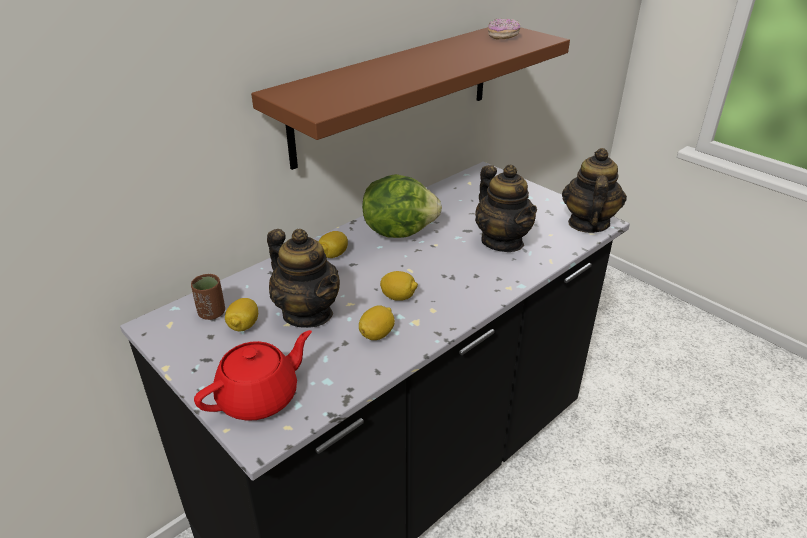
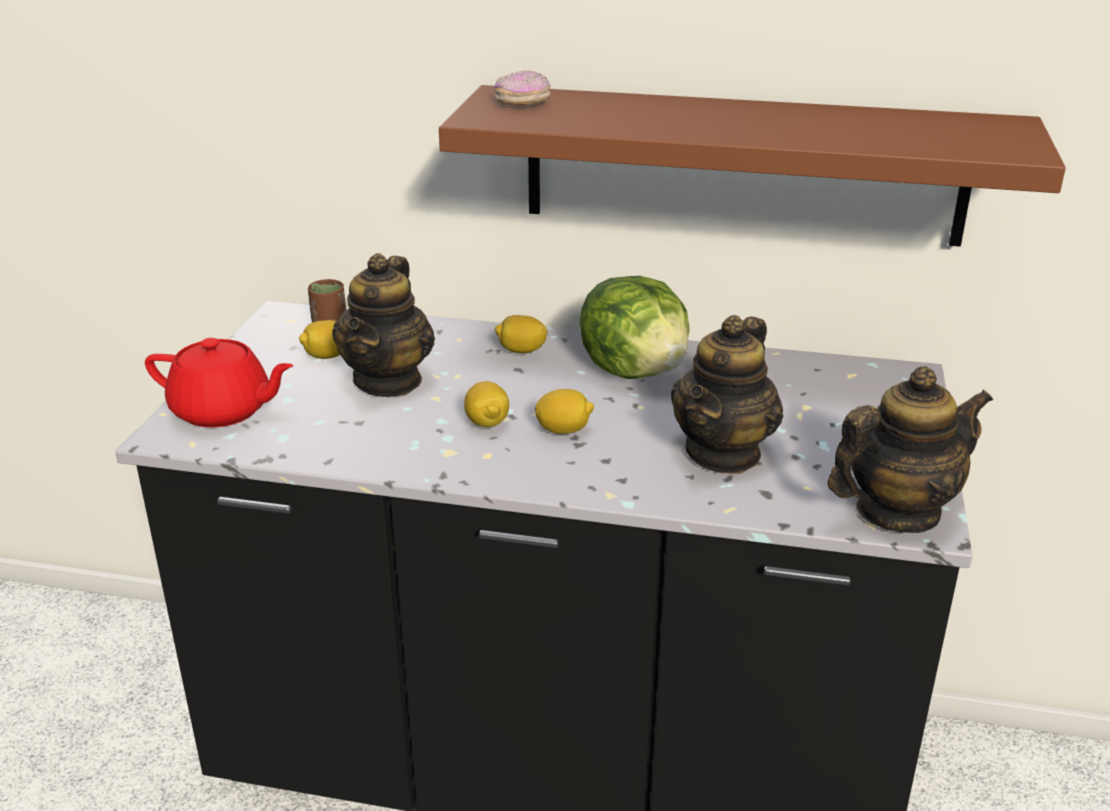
camera: 55 degrees right, 5 degrees down
(377, 334) = (396, 436): lemon -> lemon (564, 430)
(503, 37) = (961, 129): donut -> donut (522, 103)

